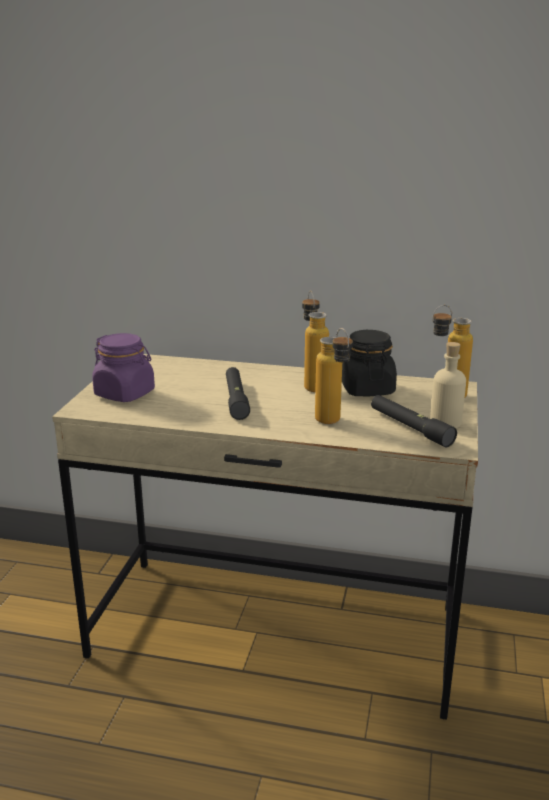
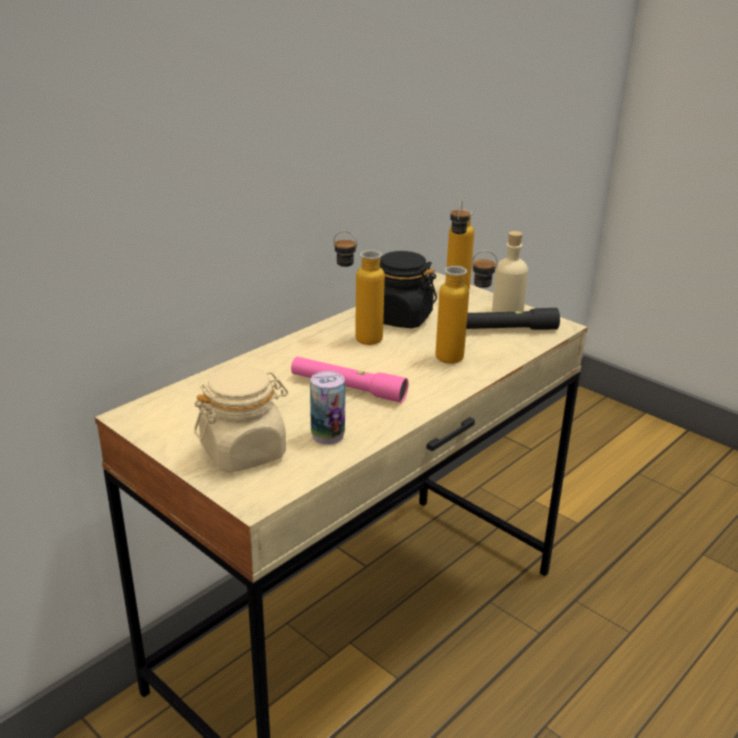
camera: 60 degrees left, 5 degrees up
(125, 394) = (244, 452): purple jar -> beige jar
(168, 409) = (328, 435): none -> can
(236, 399) = (347, 388): black flashlight -> pink flashlight

